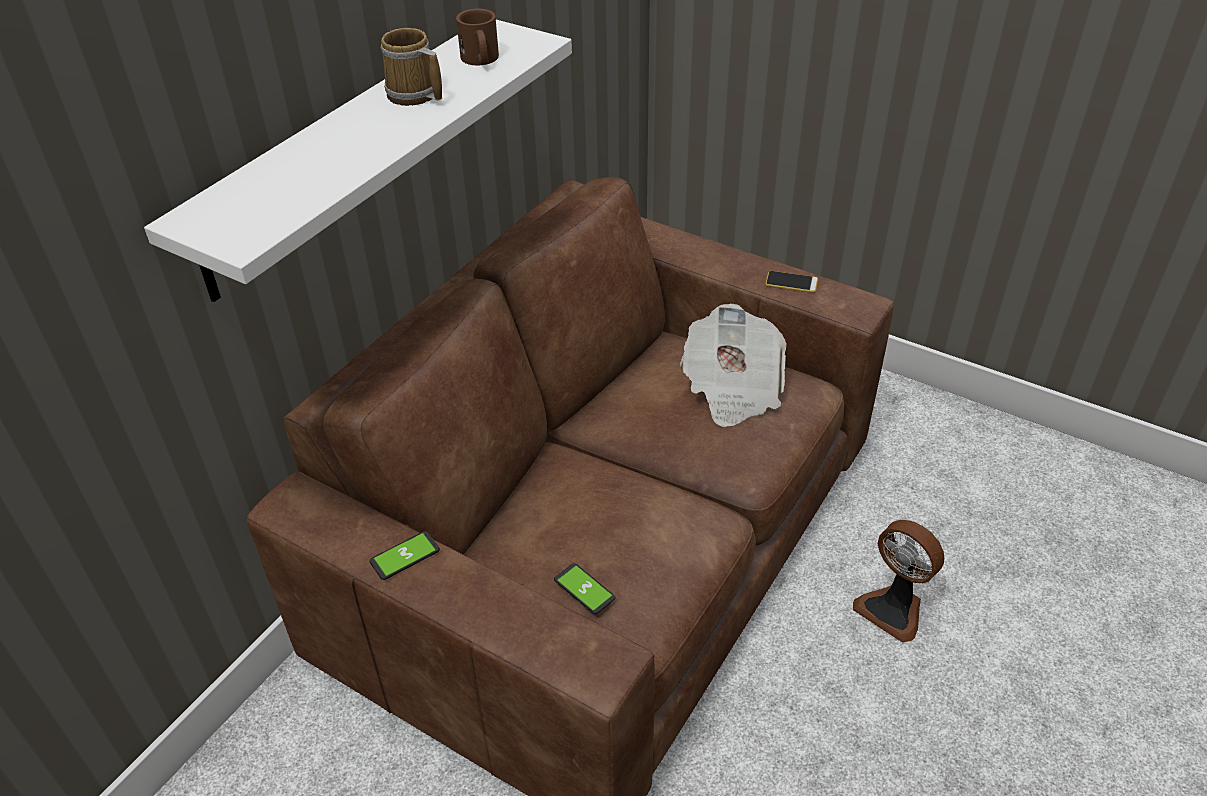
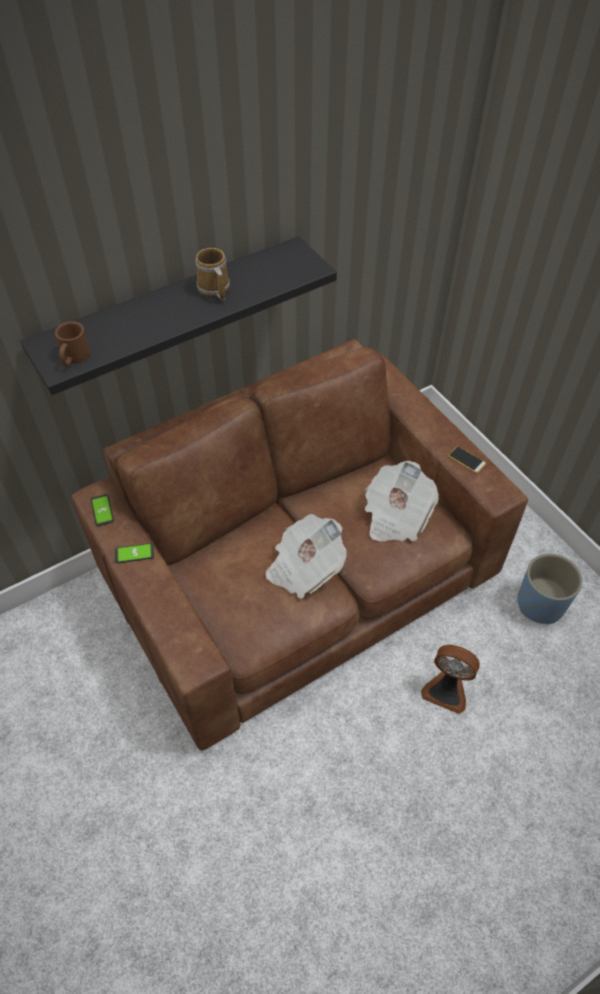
camera: 25 degrees right, 10 degrees up
(348, 154) = (172, 311): white shelf -> black shelf
(481, 60) = (270, 273): brown mug -> brown mug (74, 358)
(584, 589) = (231, 609): phone -> phone (102, 510)
(653, 495) = (304, 567): none -> newspaper
(893, 609) = (446, 690): fan -> fan turned 45 degrees counterclockwise
(935, 459) = (540, 604): none -> blue planter

